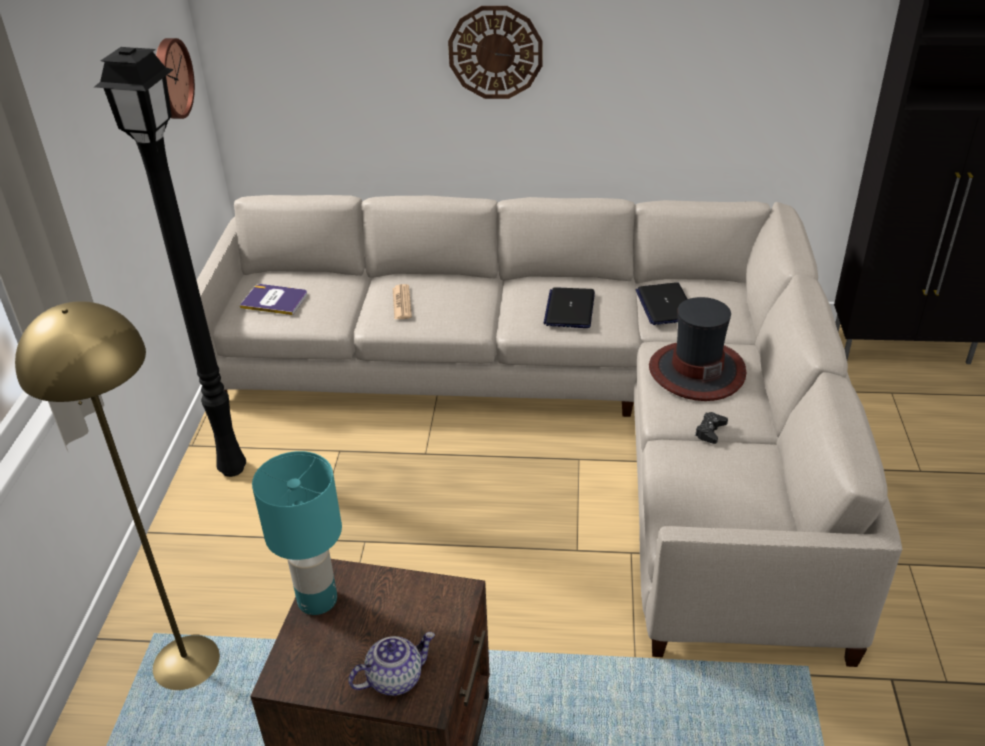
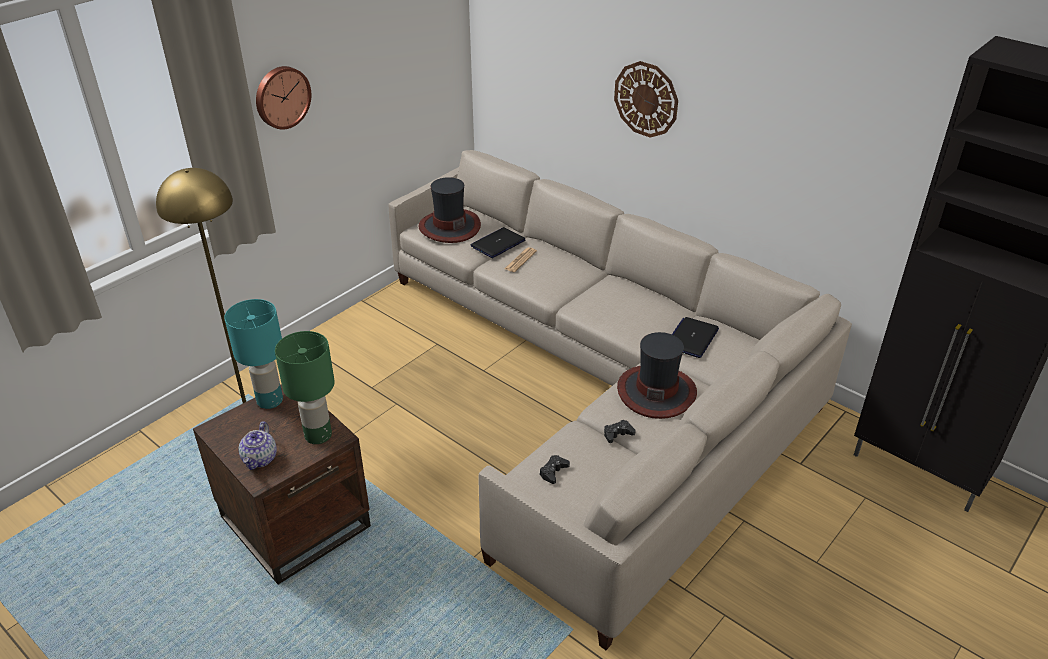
camera: 35 degrees right, 0 degrees up
(170, 78) = (425, 55): wall clock -> wall clock (281, 97)
(231, 467) = (370, 324): black floor lamp -> none
(274, 300) = (449, 227): book -> hat
(395, 678) = (260, 459): teapot -> teapot turned 90 degrees clockwise
(433, 606) = (318, 436): none -> green table lamp
(569, 309) = (621, 311): laptop -> laptop (498, 243)
(701, 502) = (553, 472): none -> black game controller

